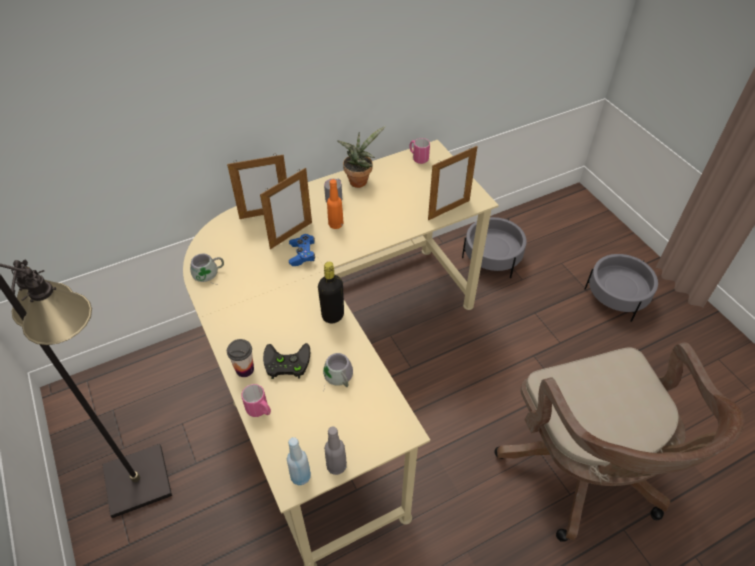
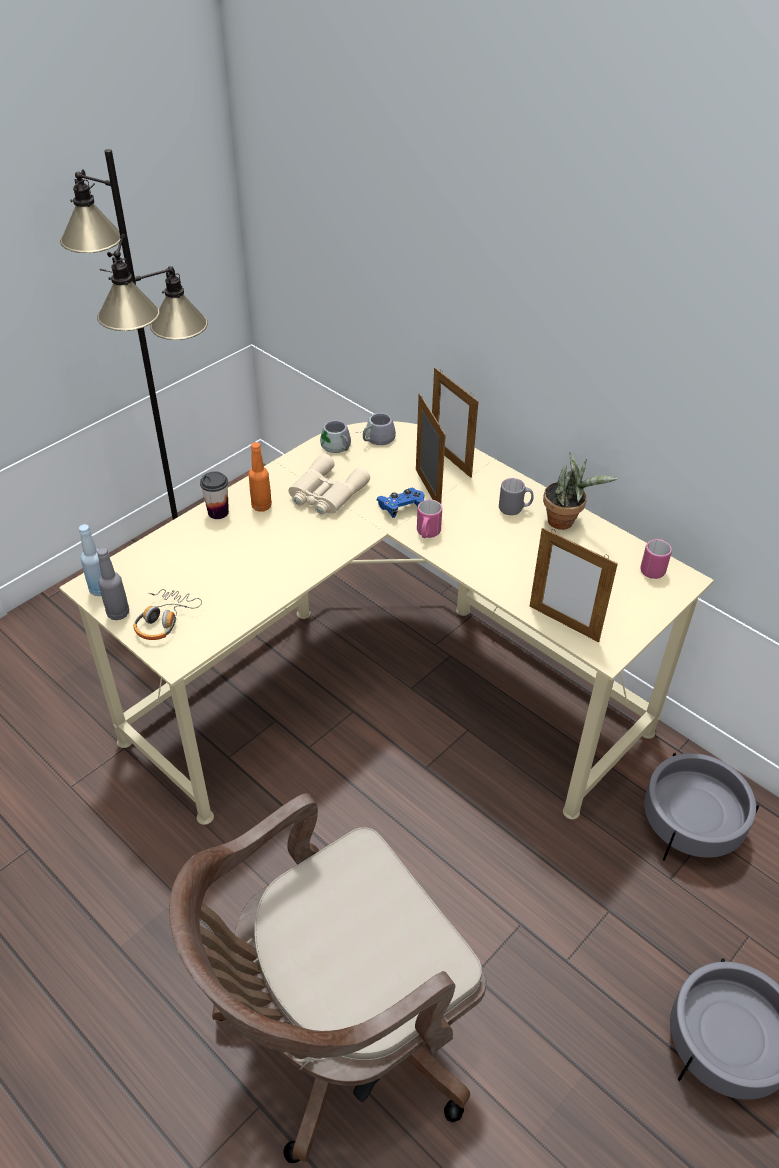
camera: 70 degrees right, 5 degrees down
(260, 410) = (170, 538): pink mug -> pink mug (427, 534)
(261, 293) = (325, 493): none -> beige binoculars
(285, 363) = (236, 539): black game controller -> none
(291, 235) = (427, 490): picture frame -> picture frame turned 135 degrees counterclockwise
(333, 315) = (318, 558): black bottle -> none
(335, 224) = (468, 521): orange bottle -> orange bottle (261, 506)
(337, 378) = (230, 584): grey mug -> grey mug (374, 437)
(358, 432) = (164, 620): none -> headphones

